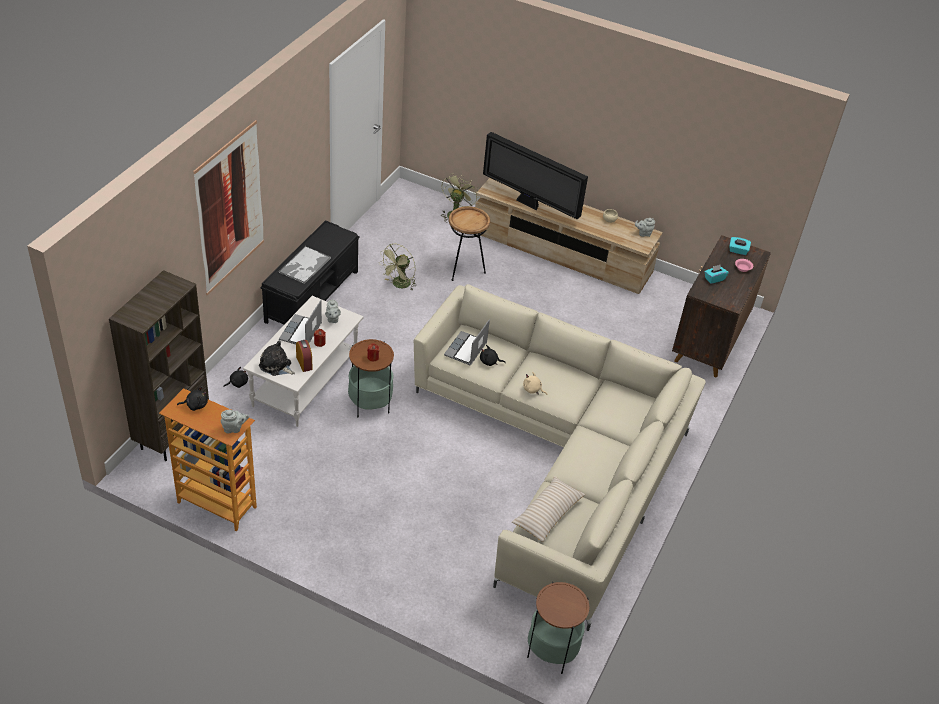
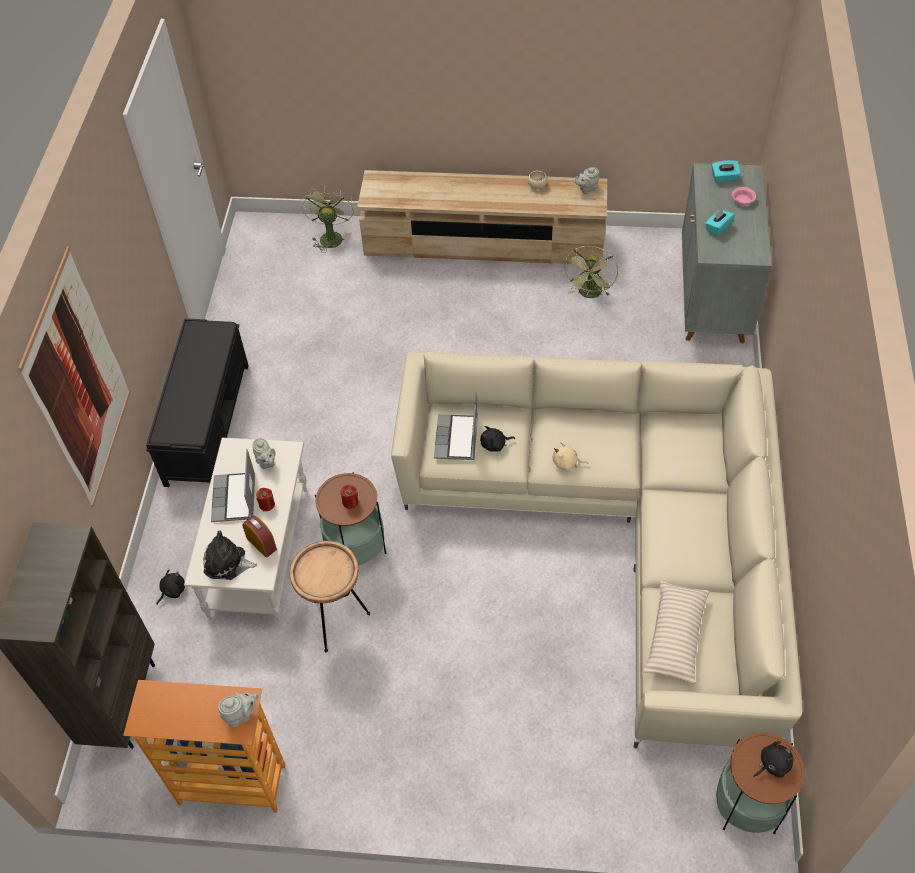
camera: 15 degrees left, 10 degrees up
(195, 405) = (168, 700): black plush toy -> black plush toy (772, 764)
(304, 266) = (190, 396): tray -> none
(399, 285) = (309, 364): green fan -> green fan (590, 294)
(464, 270) = (379, 312): brown side table -> brown side table (336, 621)
(529, 204) = (430, 199): television -> none
(708, 343) = (712, 300): brown cabinet -> grey cabinet

